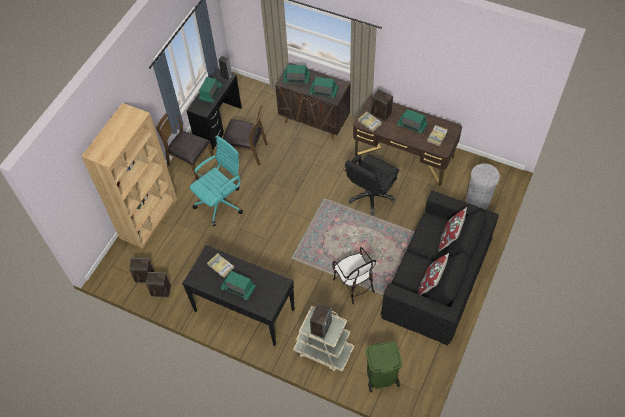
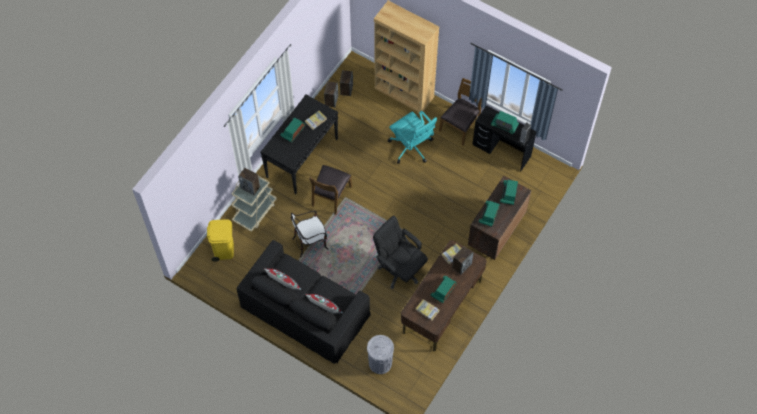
camera: 95 degrees right, 5 degrees up
(246, 151) = (467, 171): brown chair -> brown chair (331, 196)
(381, 377) = (224, 249): green trash can -> yellow trash can

